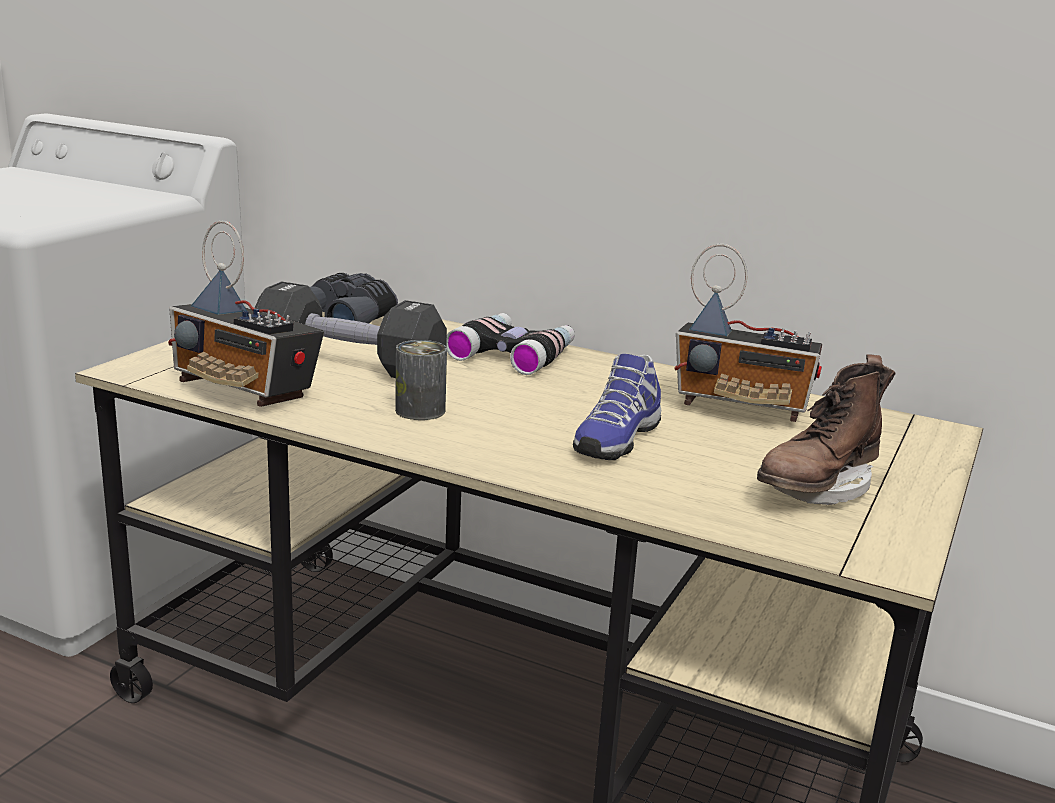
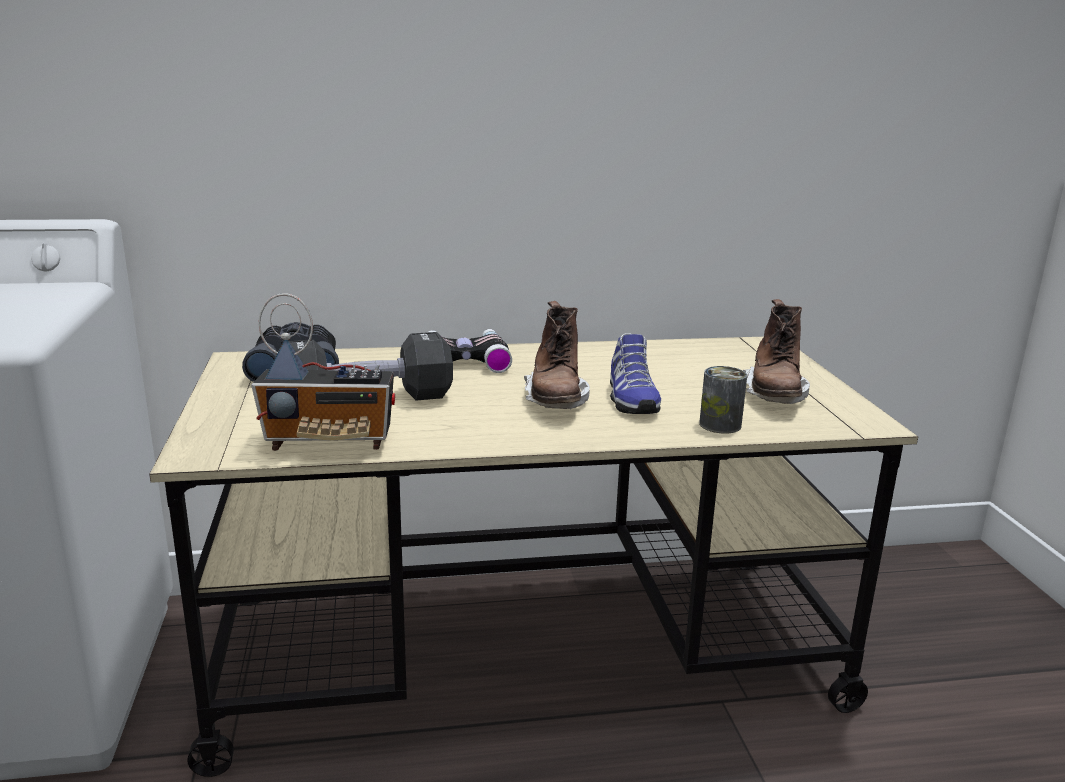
camera: 35 degrees left, 0 degrees up
(420, 410) = (482, 418): can -> can (720, 425)
(530, 416) = (556, 400): none -> brown boot
(742, 408) = (657, 358): radio -> none

